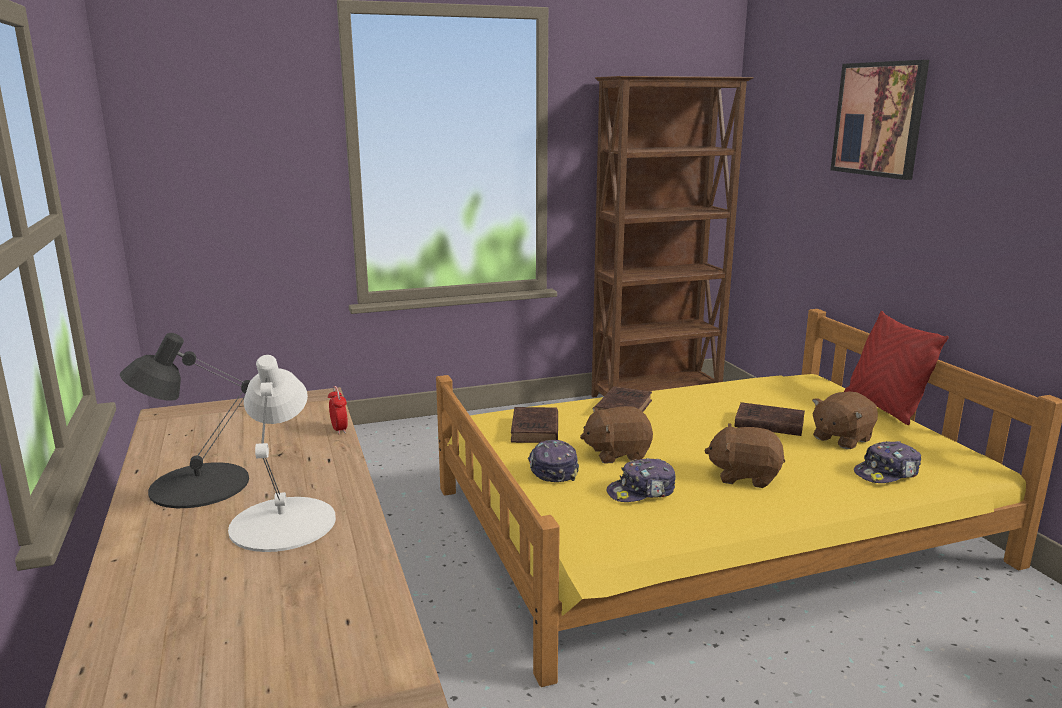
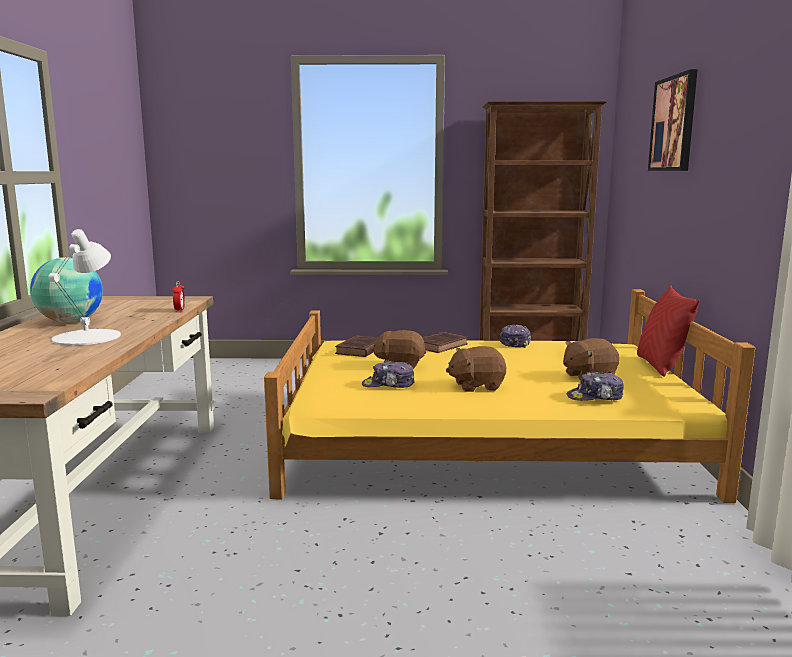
camera: 20 degrees right, 5 degrees down
(198, 485) = (70, 322): black table lamp -> globe
(552, 470) = (343, 368): cap -> cap (514, 343)
(744, 476) = (476, 386): brown plush toy -> brown plush toy turned 45 degrees counterclockwise
(767, 423) = (540, 363): brown book -> none

